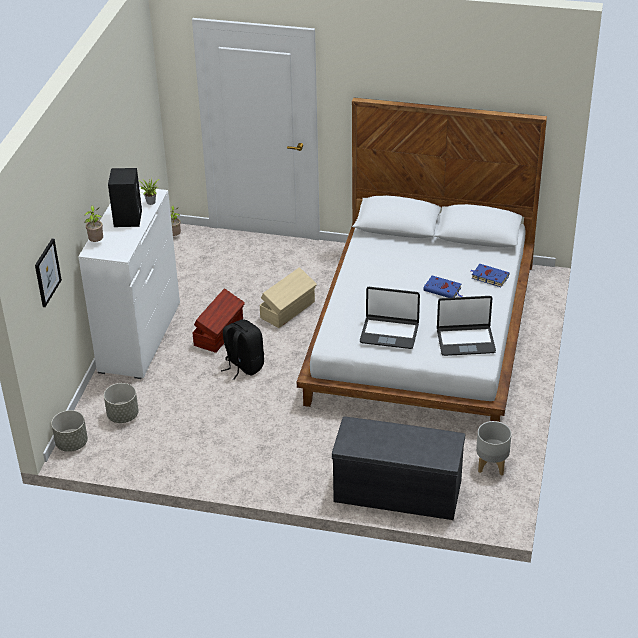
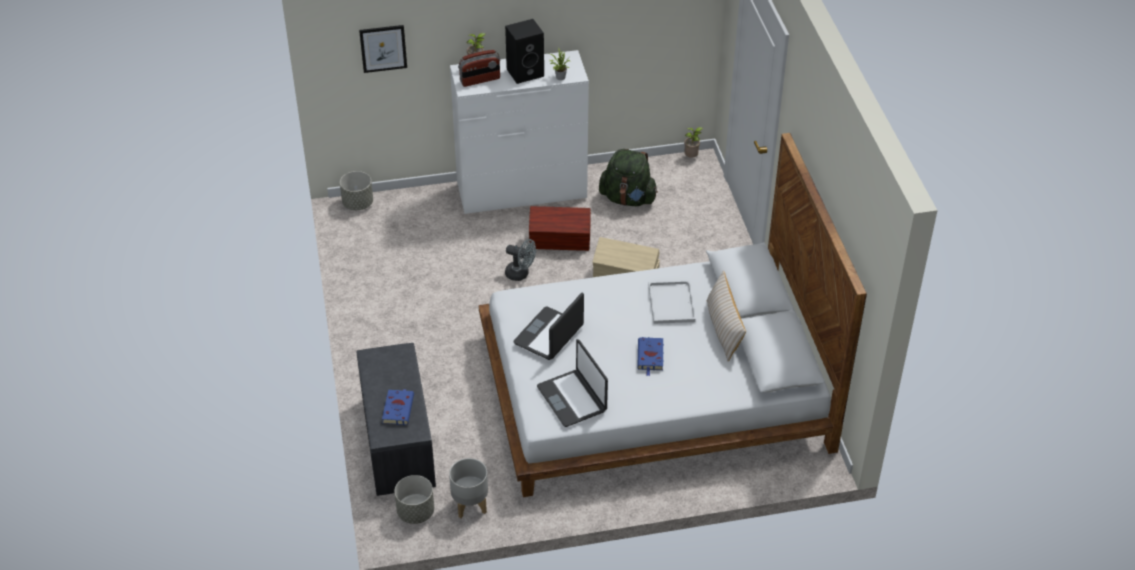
camera: 65 degrees right, 5 degrees up
(116, 244) = (480, 80): none -> radio
(122, 415) = (409, 220): grey planter -> grey planter (415, 512)
(197, 282) = (628, 199): none -> green backpack
(243, 366) = (520, 274): black backpack -> grey fan
(389, 333) = (549, 335): laptop -> laptop turned 45 degrees clockwise
(390, 264) = (670, 302): none -> white tray
(433, 248) = (723, 329): none -> beige pillow
(489, 277) = (698, 388): blue book -> blue book (398, 408)

